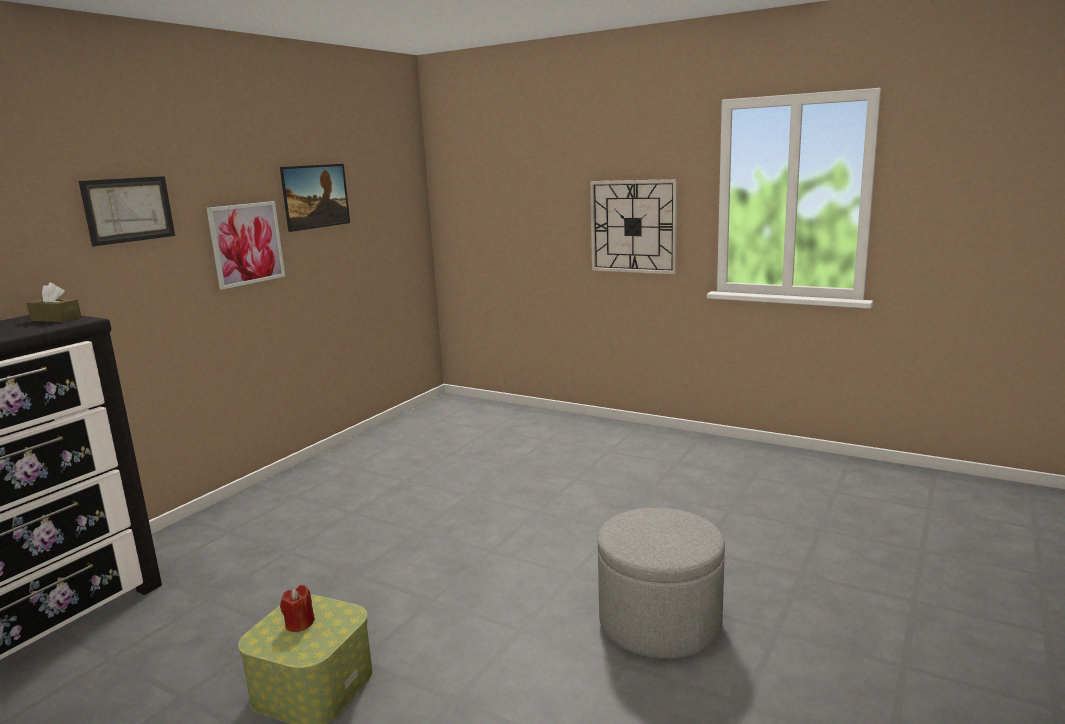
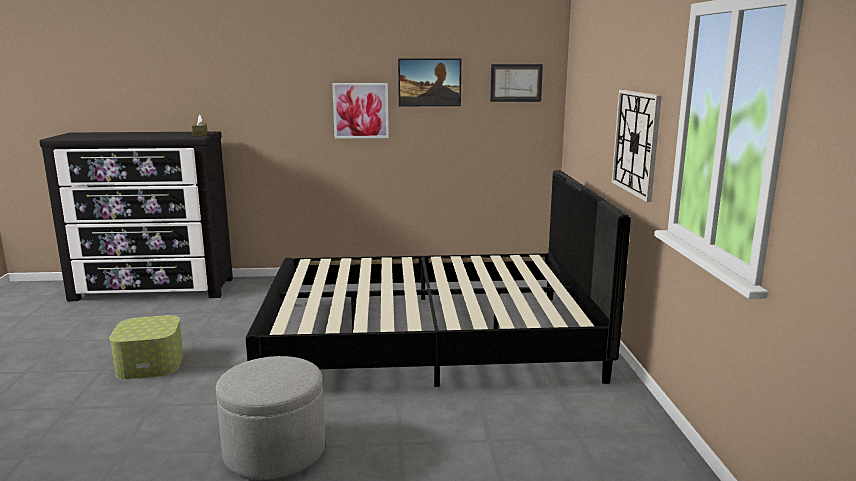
camera: 55 degrees right, 0 degrees up
(128, 209) = (278, 79): picture -> picture (516, 83)
(299, 623) = (149, 325): red candle -> none
(510, 484) = (429, 339): none -> black bed

